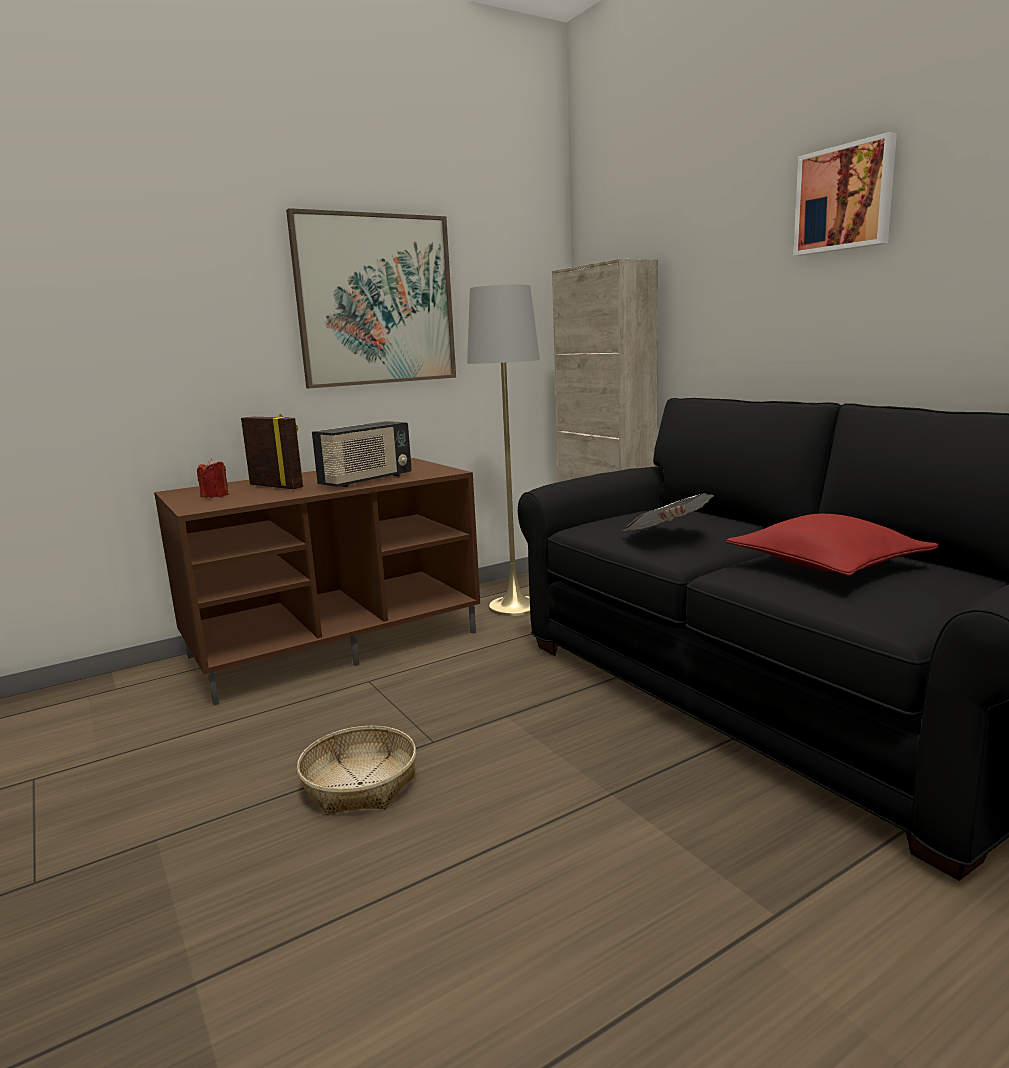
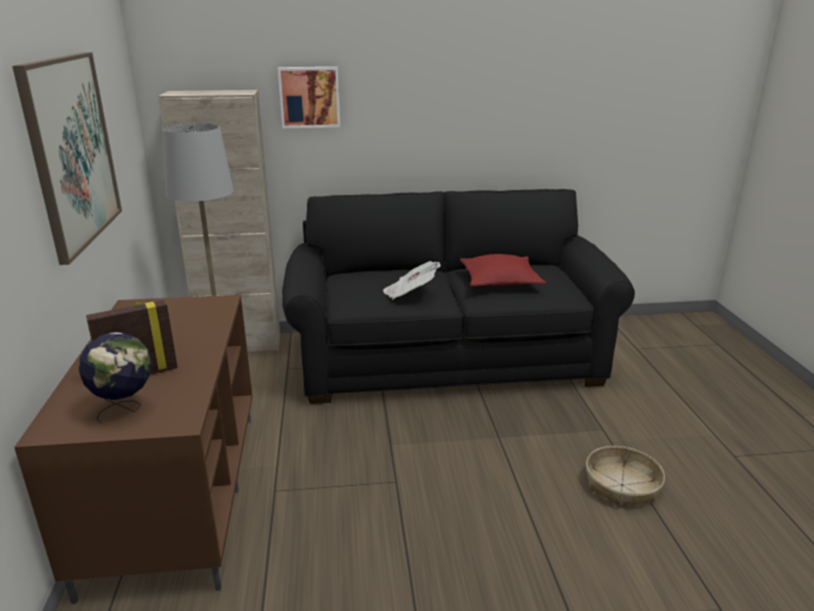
camera: 65 degrees left, 10 degrees up
(215, 496) = (125, 409): red candle -> globe
(360, 784) = (422, 524): basket -> basket (622, 485)
(366, 480) = (195, 334): radio -> none
(845, 198) = (413, 69): picture -> picture (309, 97)

